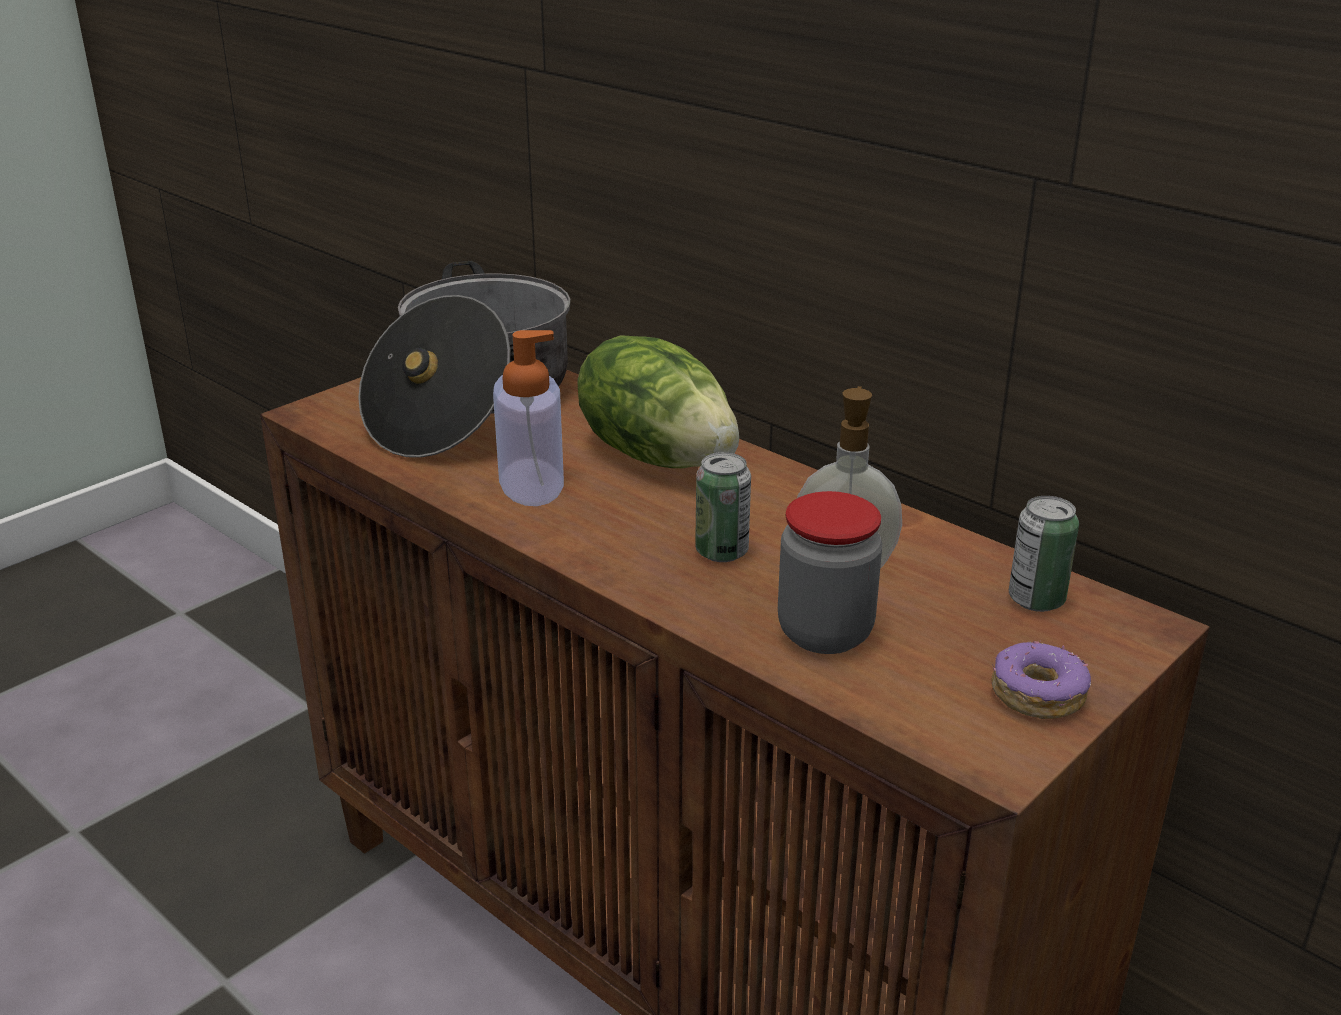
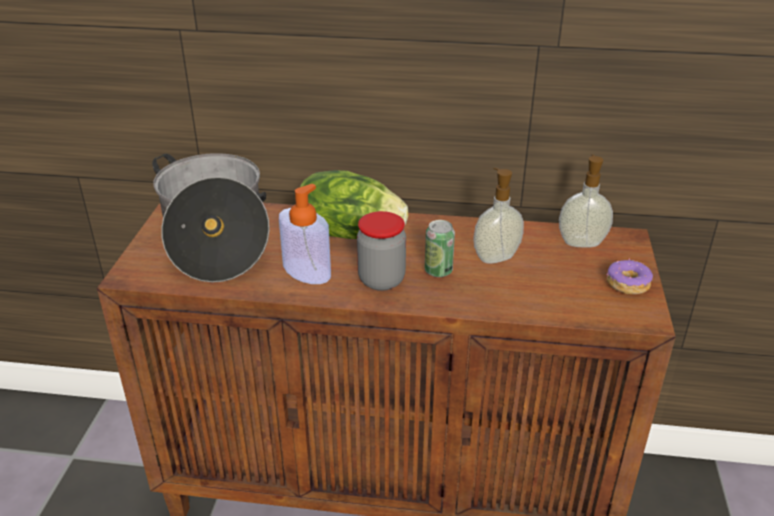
camera: 35 degrees left, 5 degrees up
(825, 633) = (525, 292): jar -> jar (381, 280)
(1036, 600) = (581, 242): can -> soap dispenser

